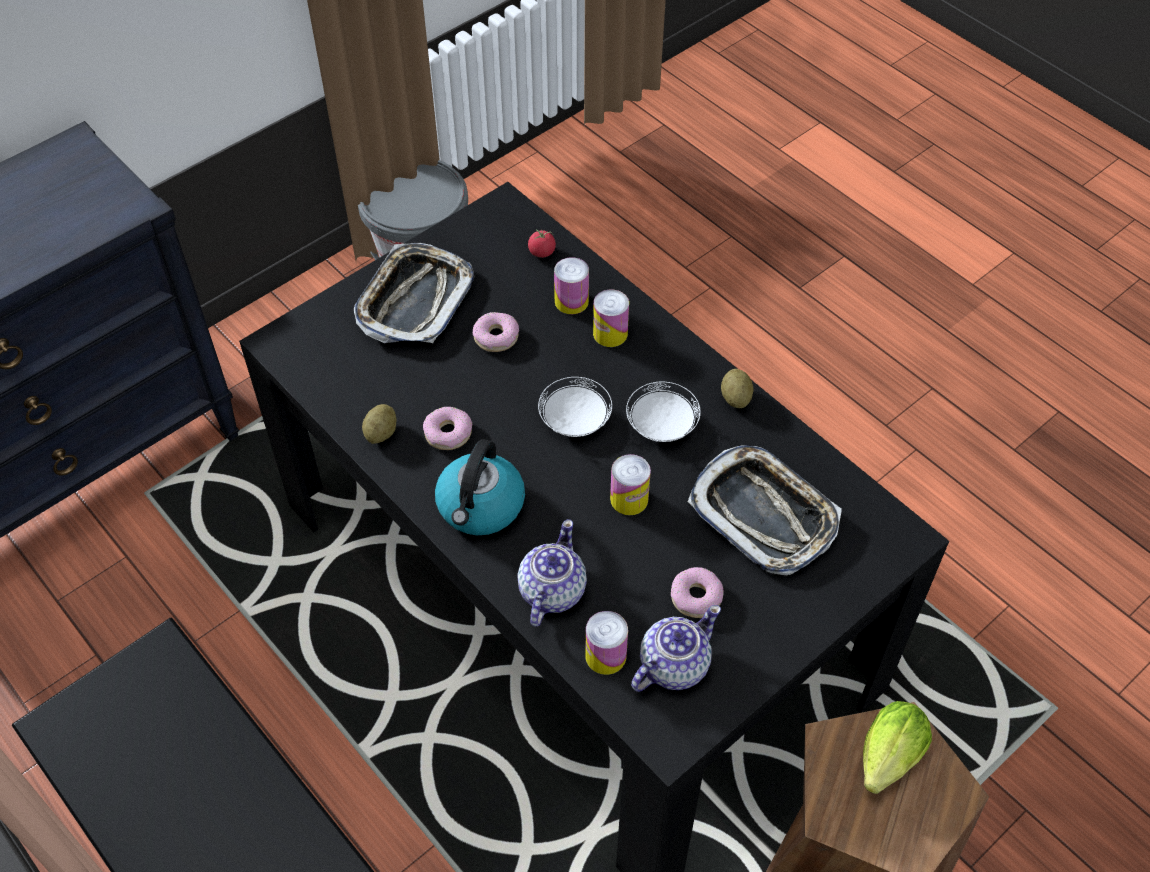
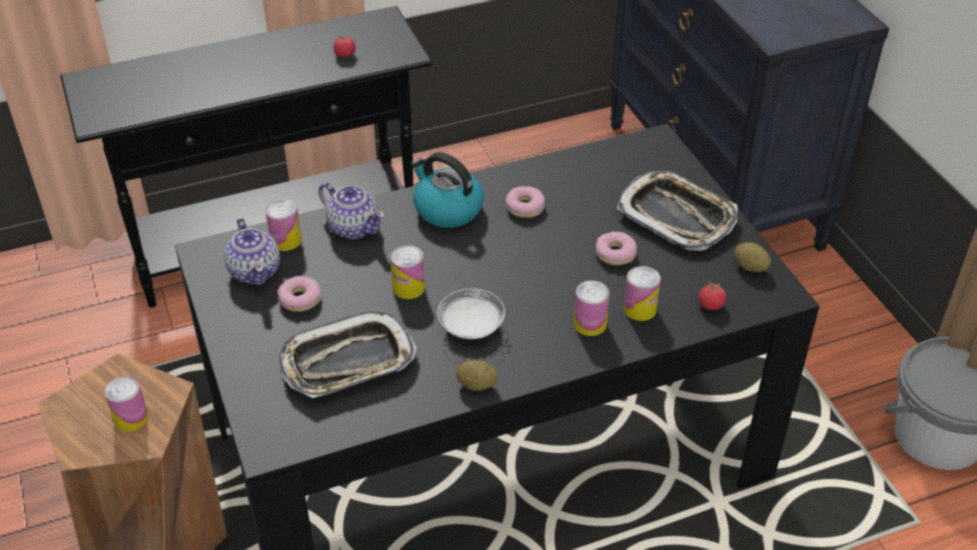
camera: 110 degrees right, 10 degrees down
(181, 739) = (345, 55): none -> tomato
(381, 433) = (542, 175): potato -> potato (750, 267)
(574, 420) = (503, 277): white plate -> none
(886, 761) = (131, 418): lettuce -> can

